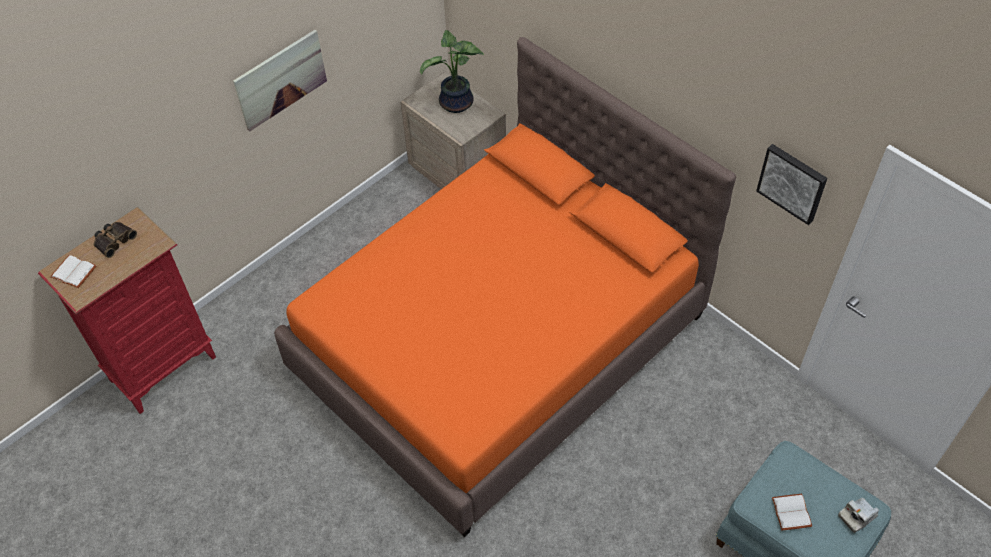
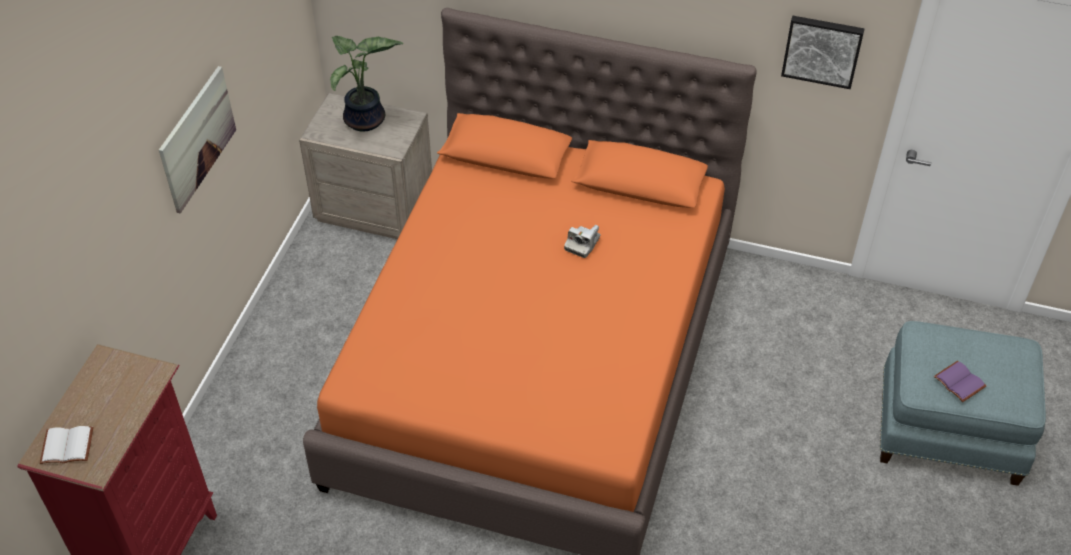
camera: 30 degrees left, 5 degrees down
(114, 240) = (94, 391): binoculars -> none
(792, 513) = (961, 382): white book -> purple book
(857, 516) = (1017, 359): camera -> camera (582, 244)

